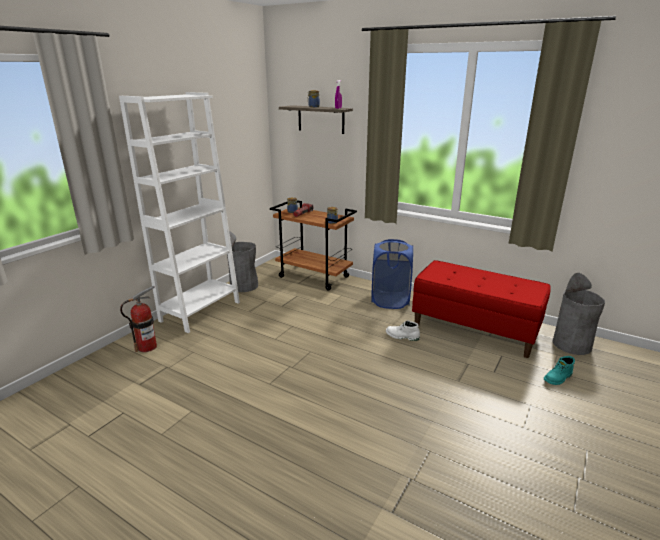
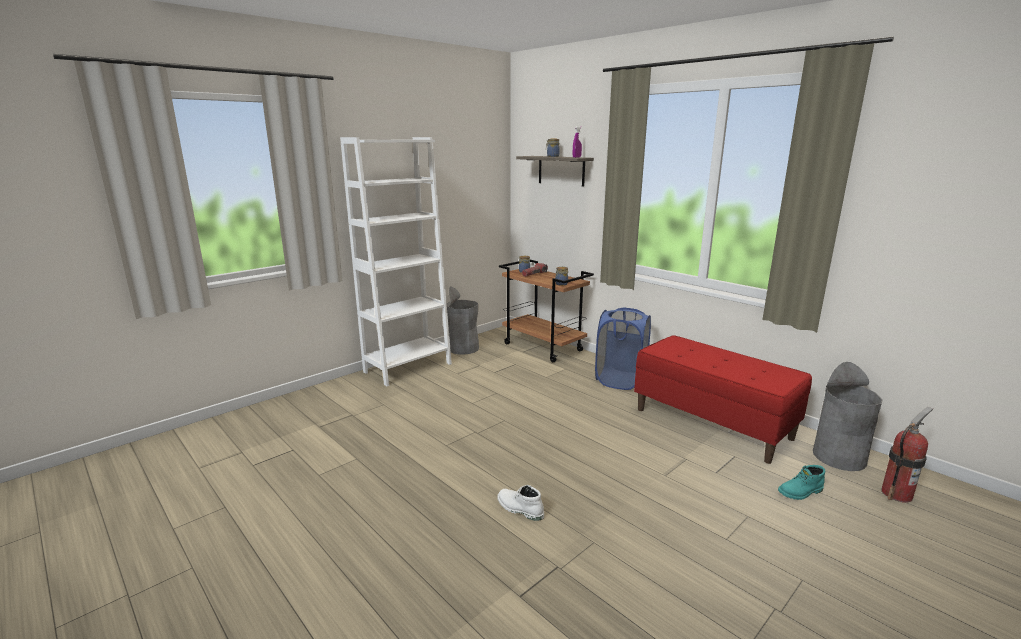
camera: 15 degrees right, 5 degrees down
(147, 347) = (342, 394): fire extinguisher -> fire extinguisher (896, 494)
(402, 336) = (617, 419): white boot -> white boot (519, 509)

